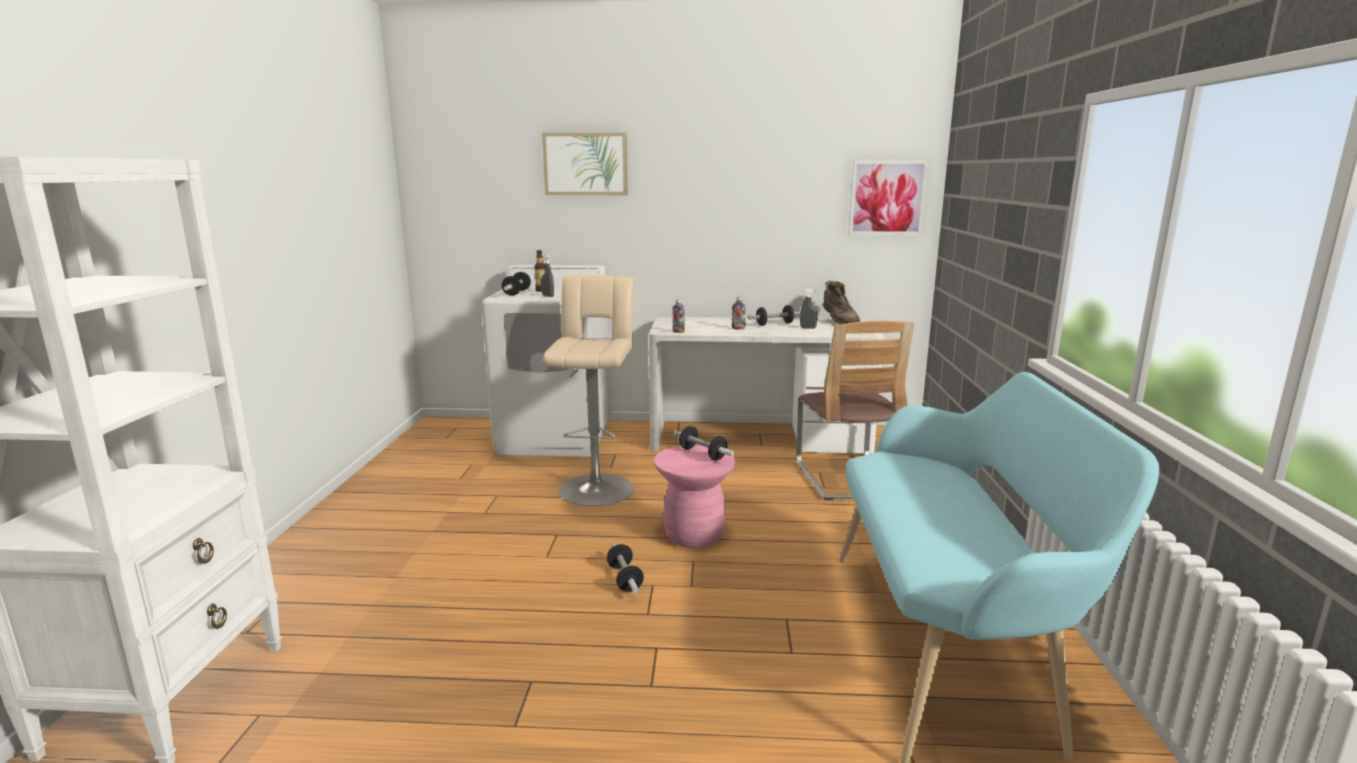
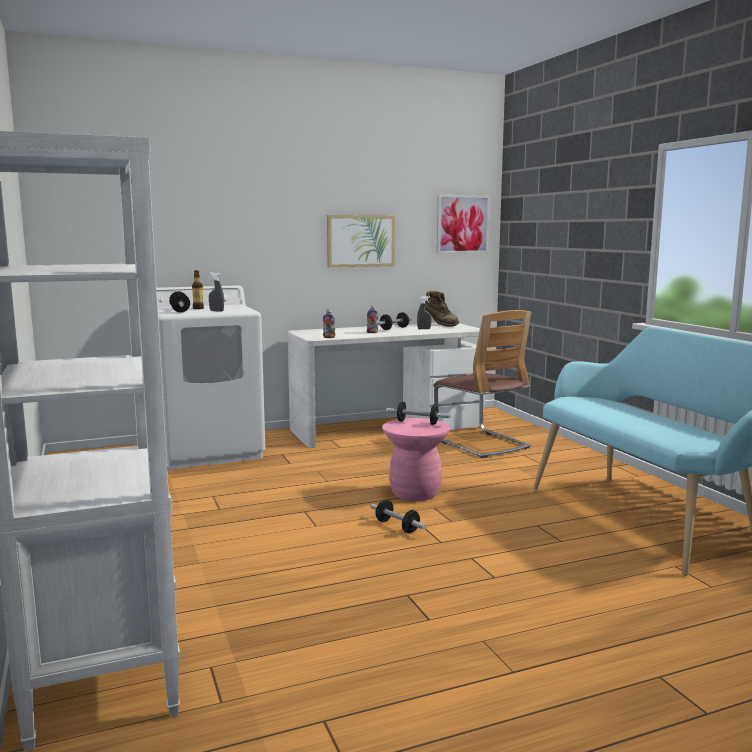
camera: 25 degrees left, 5 degrees down
(585, 164) = (219, 193): picture -> picture (360, 241)
(597, 487) = (296, 477): beige stool -> none

